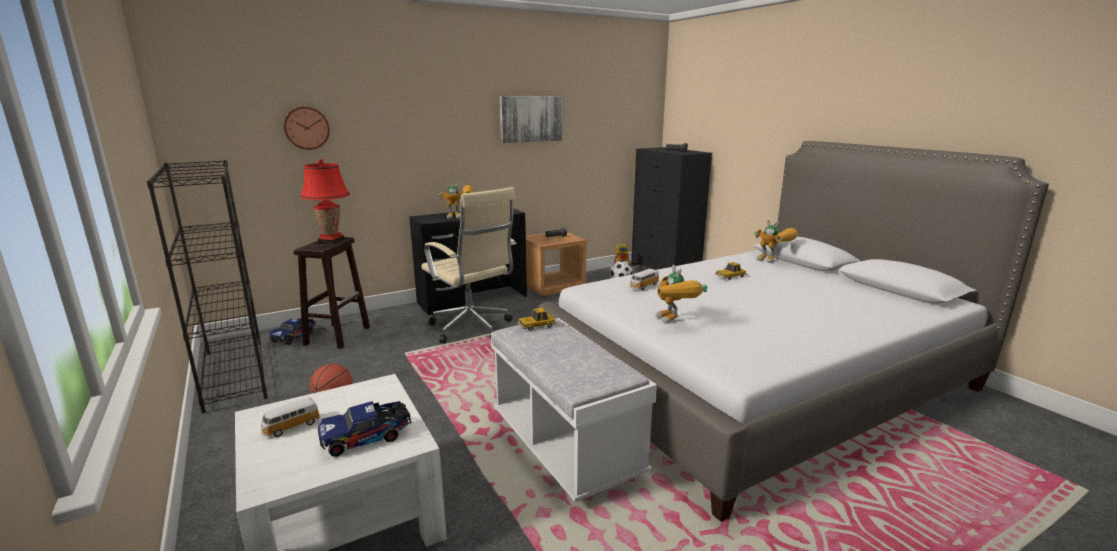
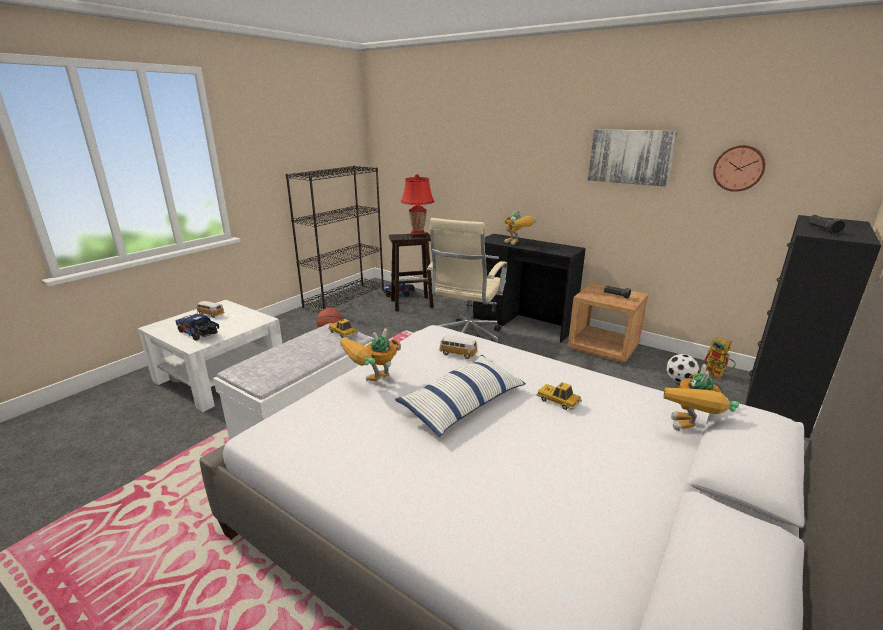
camera: 65 degrees right, 5 degrees up
(306, 128) = (436, 150): wall clock -> wall clock (739, 168)
(722, 299) = (463, 404): none -> pillow

